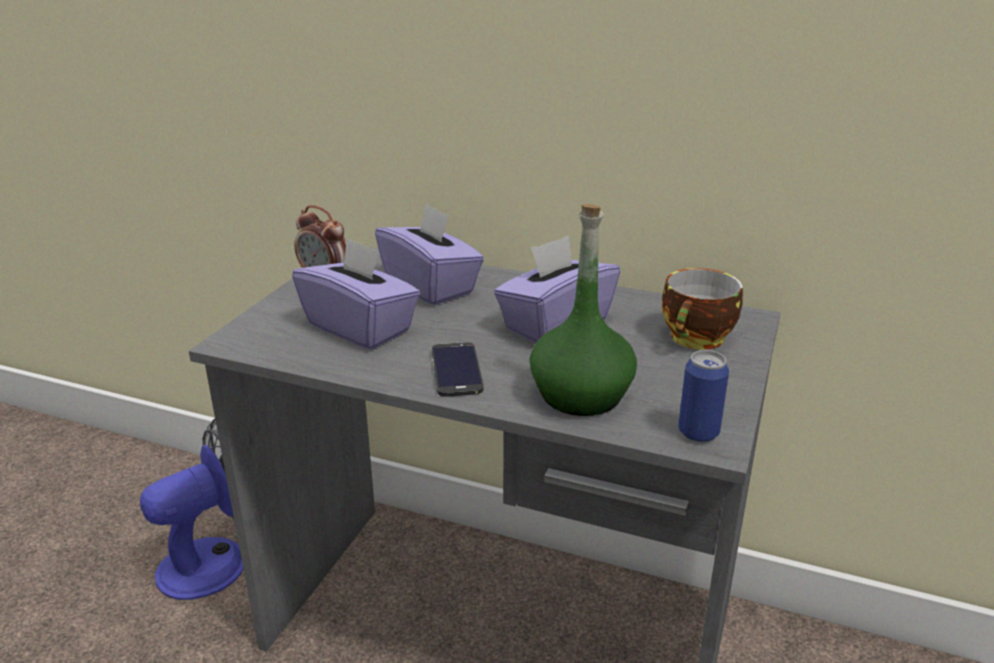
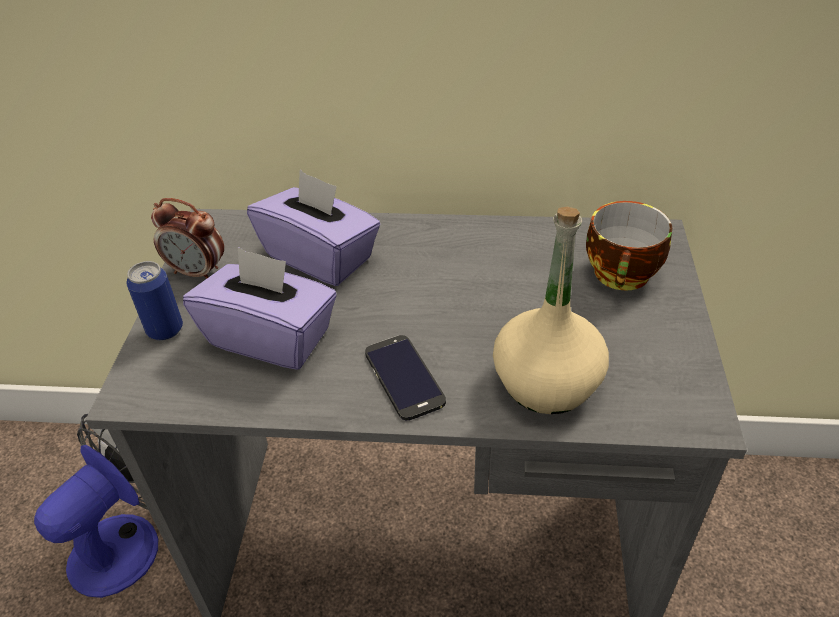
camera: 15 degrees left, 15 degrees up
(555, 325) = (476, 286): purple tissue box -> none
(581, 395) = (546, 382): green bottle -> beige bottle
(698, 432) = (680, 407): can -> can (165, 329)

